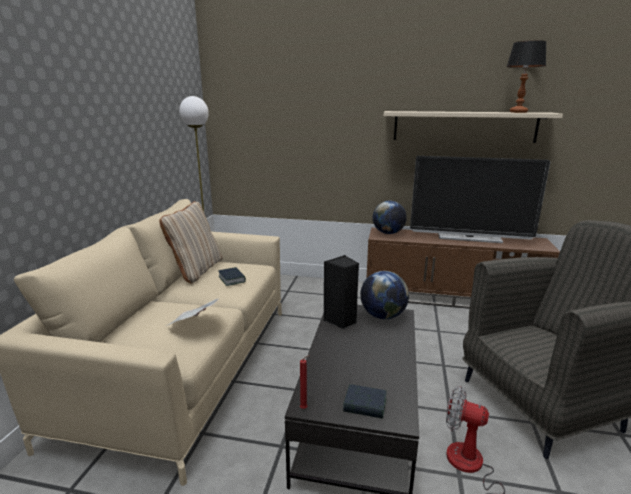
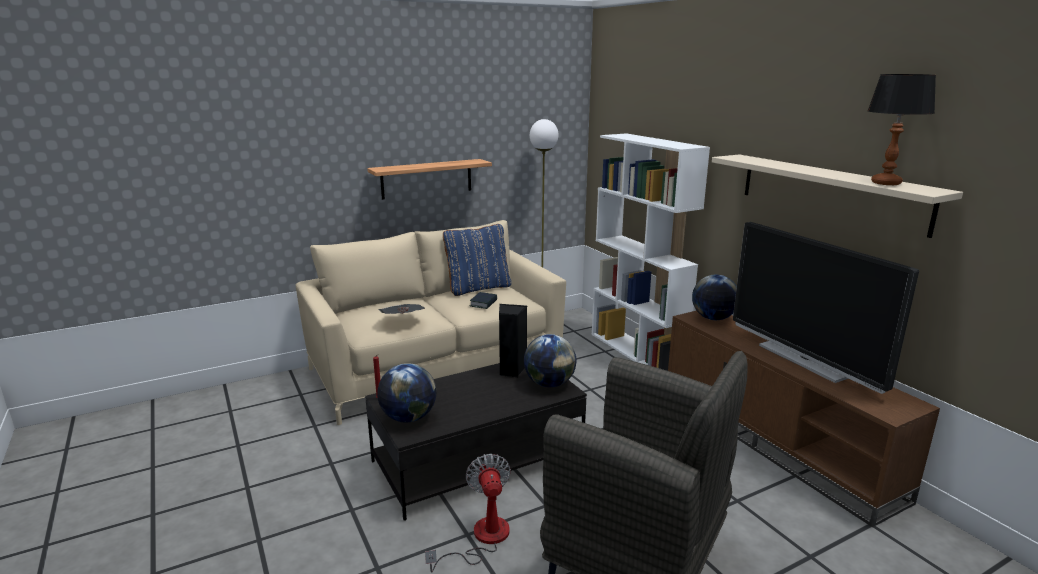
camera: 50 degrees right, 0 degrees up
(106, 164) = (427, 179): none -> shelf
(196, 270) = (478, 288): beige pillow -> blue pillow
(306, 282) = (637, 352): none -> white bookcase
(365, 405) = (408, 418): book -> globe

